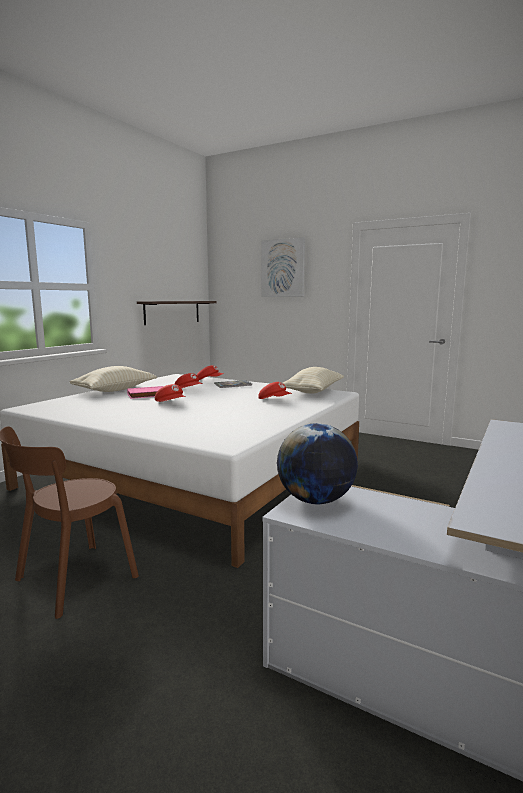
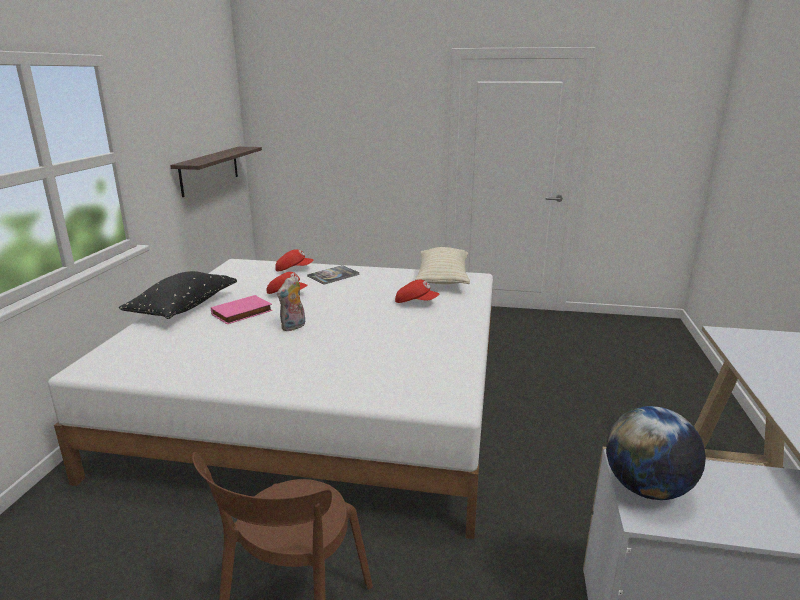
camera: 20 degrees left, 10 degrees up
(115, 390) = (184, 308): beige pillow -> black pillow
(171, 403) = (293, 327): red cap -> plush toy
(283, 268) = (356, 103): picture -> none

